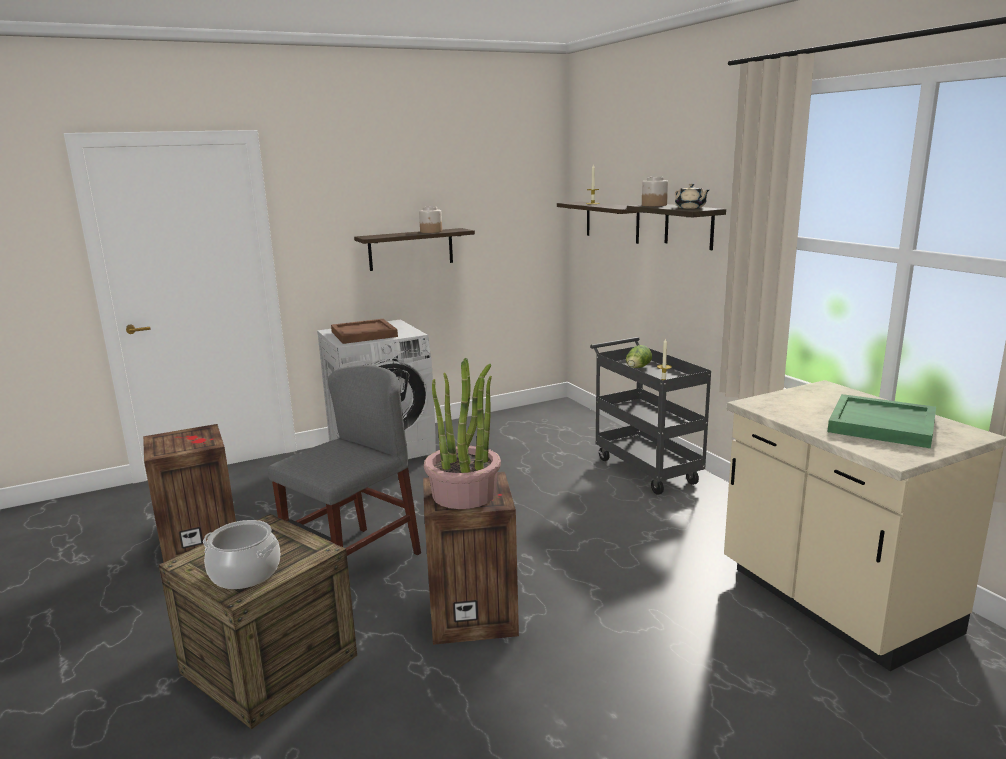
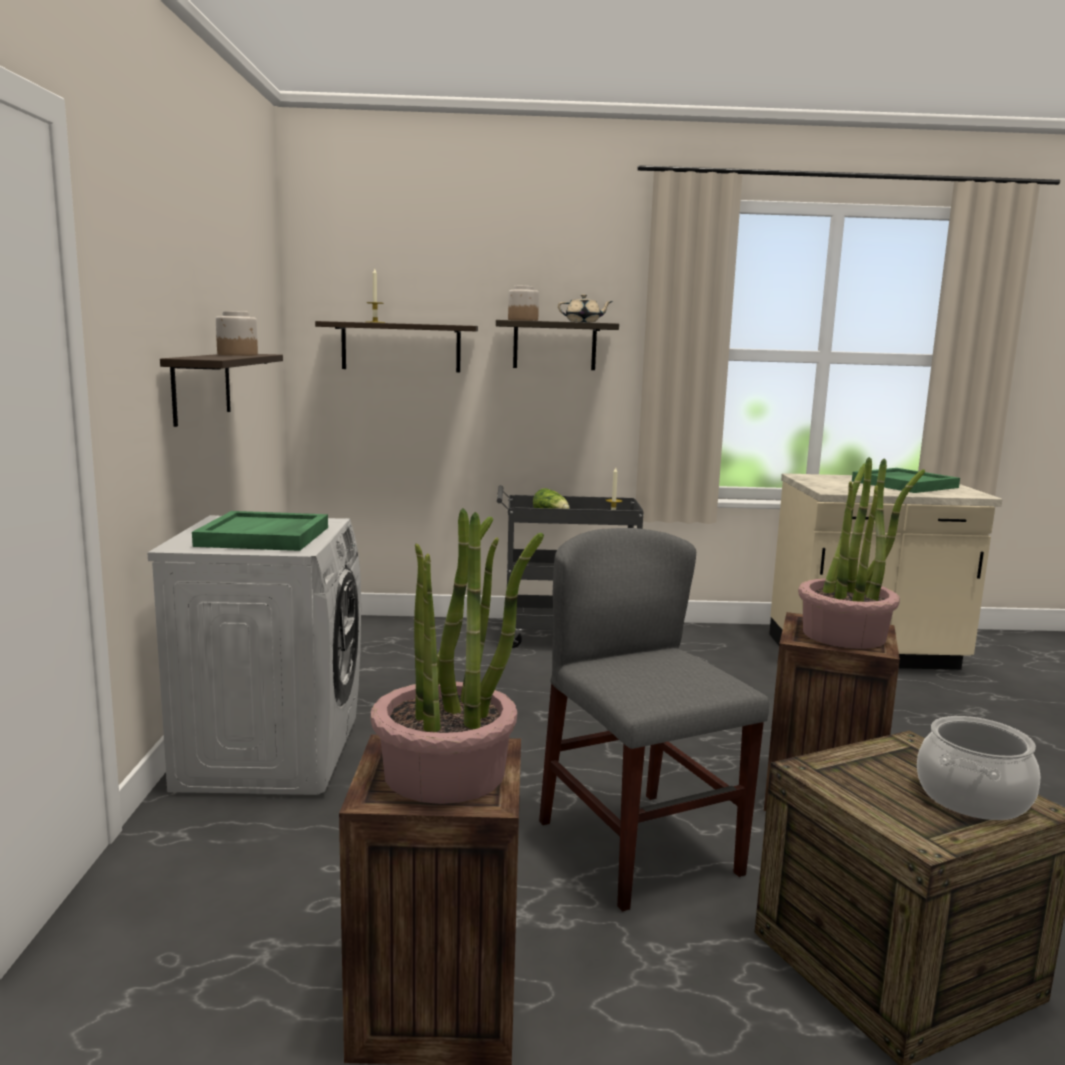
camera: 65 degrees left, 5 degrees down
(181, 442) = (446, 773): none -> potted plant
(363, 334) = (264, 537): brown tray -> green tray

